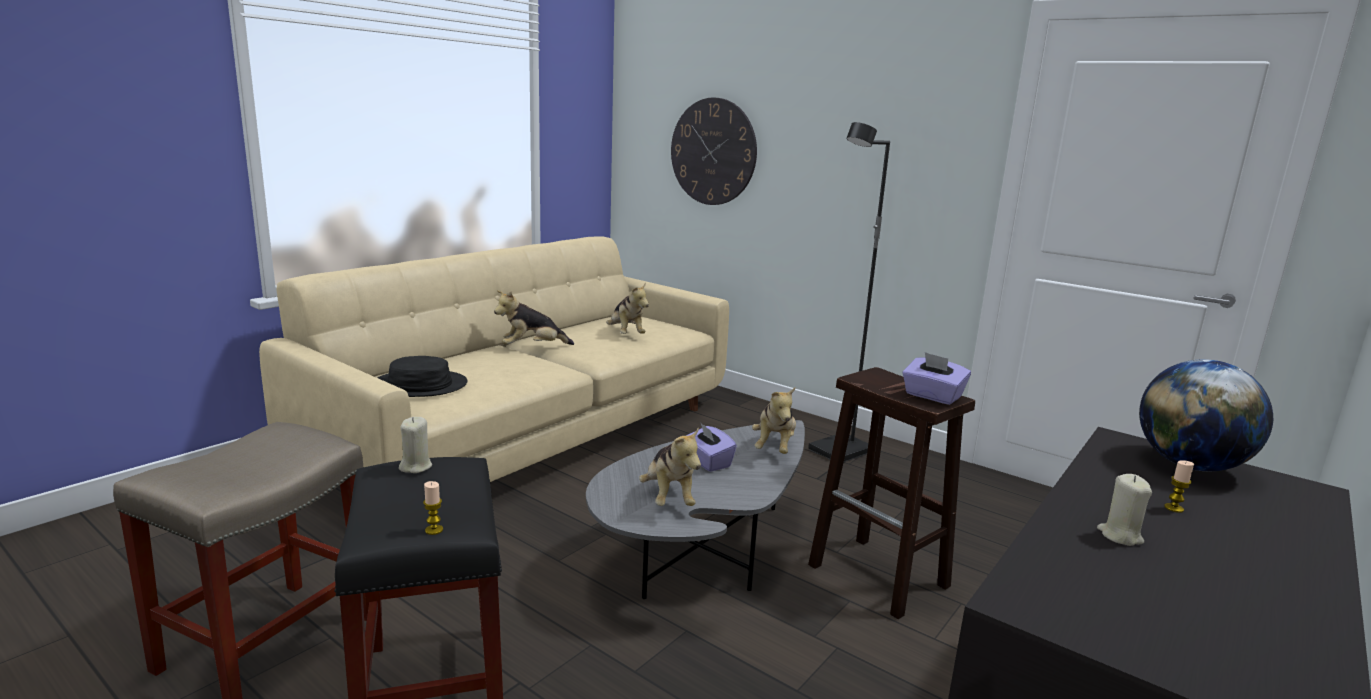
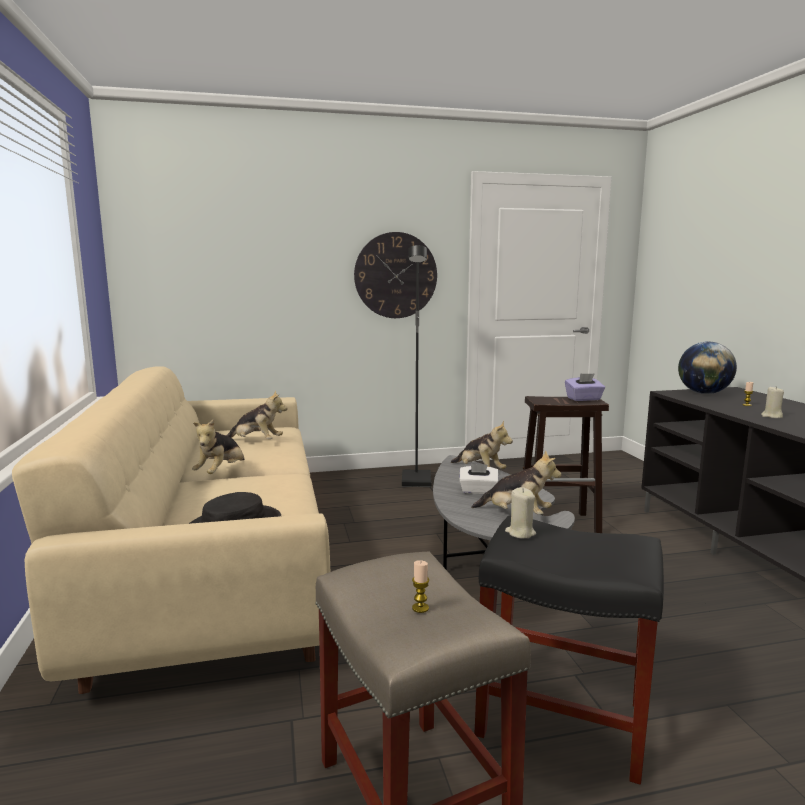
camera: 50 degrees left, 5 degrees down
(434, 530) = (643, 545): candle -> candle (420, 608)
(707, 462) = (478, 491): purple tissue box -> white tissue box
(713, 152) = (238, 279): wall clock -> wall clock (395, 275)

